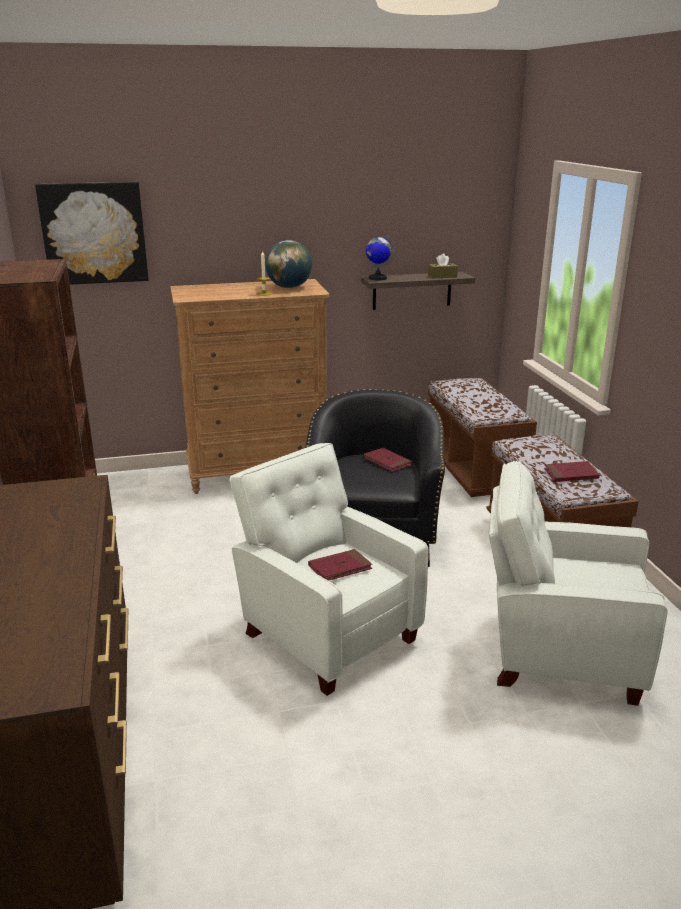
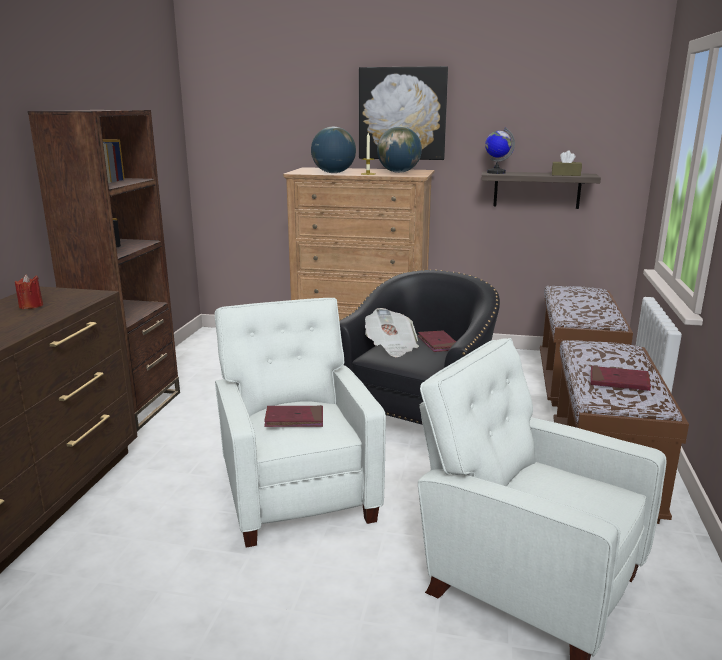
camera: 25 degrees right, 5 degrees down
(41, 513) = (31, 306): none -> red candle
(94, 233) = (244, 117): picture -> picture (402, 114)
(226, 295) = (334, 173): none -> globe
(350, 474) = (391, 347): none -> newspaper

